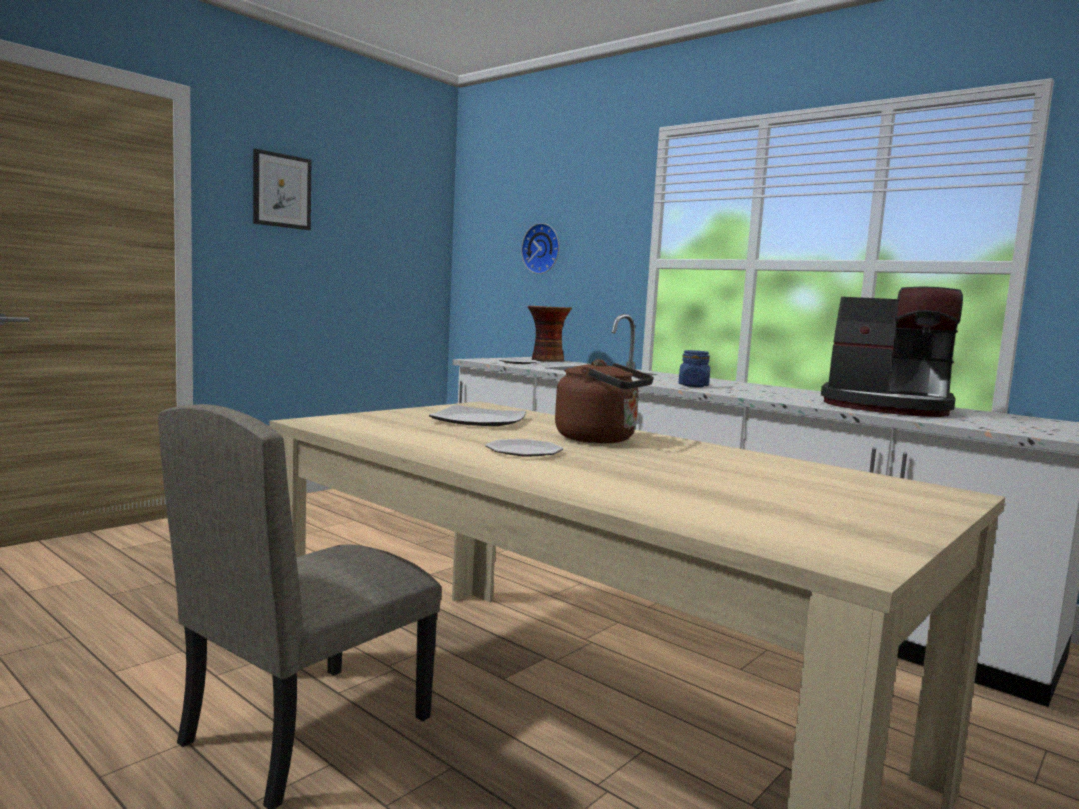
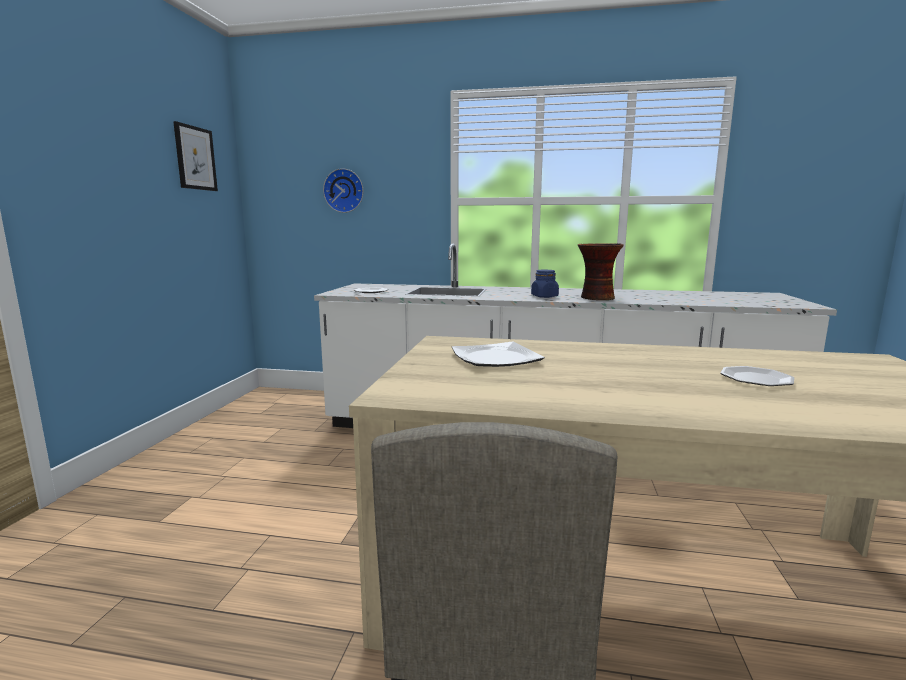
camera: 30 degrees left, 5 degrees up
(282, 191) = (88, 133): picture -> picture (195, 158)
(523, 451) = (628, 386): plate -> plate (755, 379)
(546, 360) = (377, 286): vase -> vase (596, 298)
(600, 439) = (619, 358): brown kettle -> none
(886, 407) = (679, 297): coffee machine -> none

